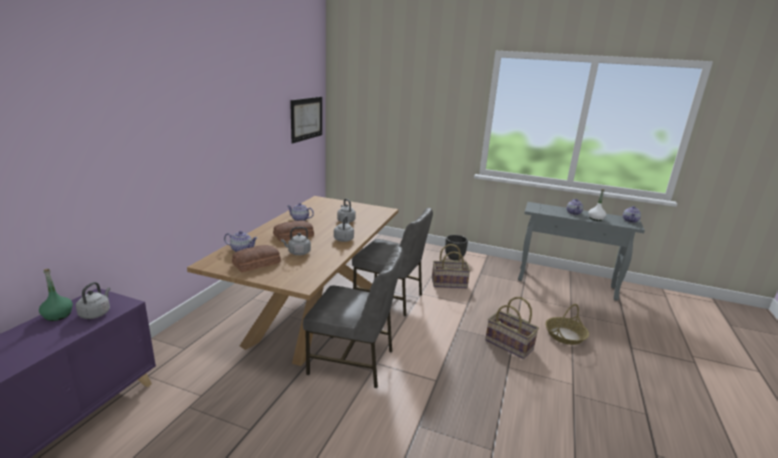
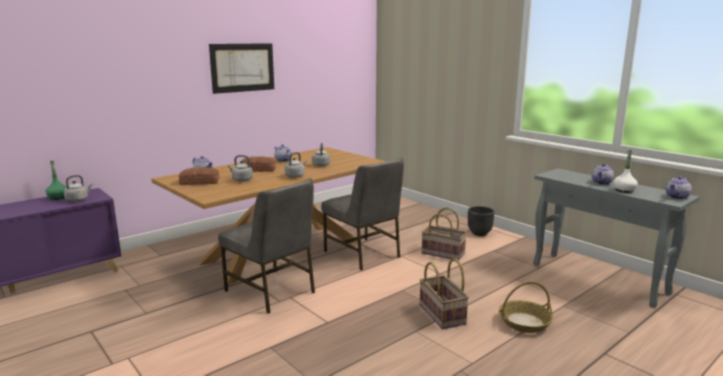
camera: 30 degrees right, 5 degrees down
(307, 118) = (346, 75): picture -> picture (243, 67)

